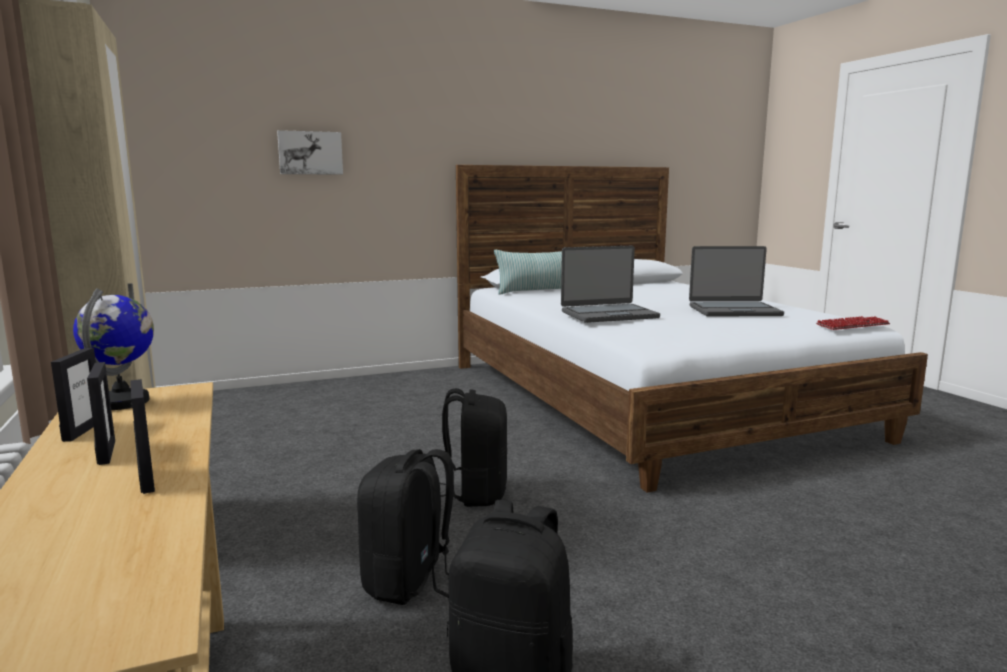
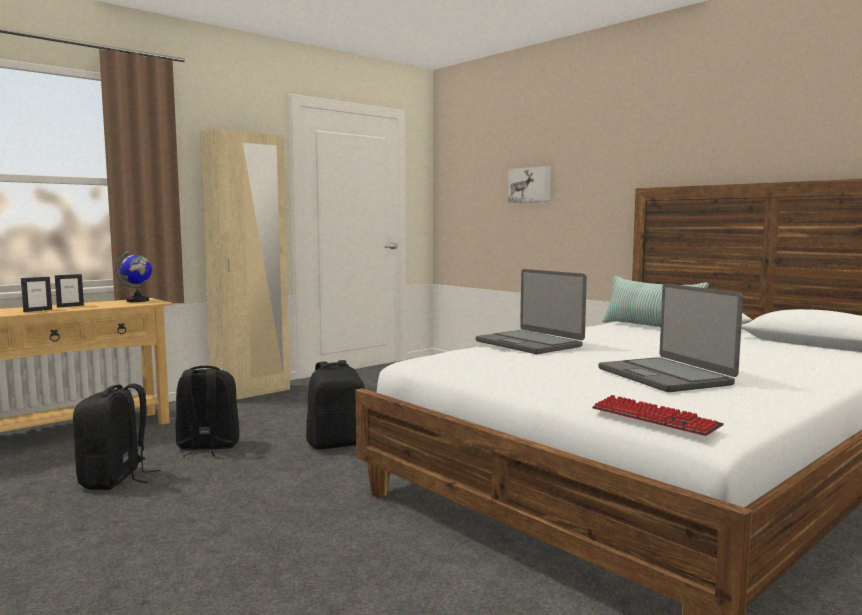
camera: 70 degrees right, 5 degrees down
(83, 430) = (99, 302): picture frame -> none

